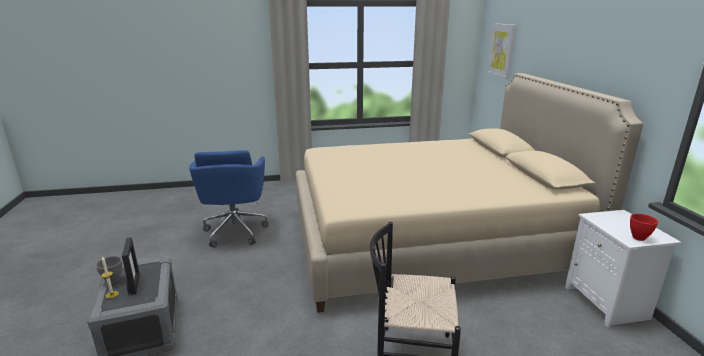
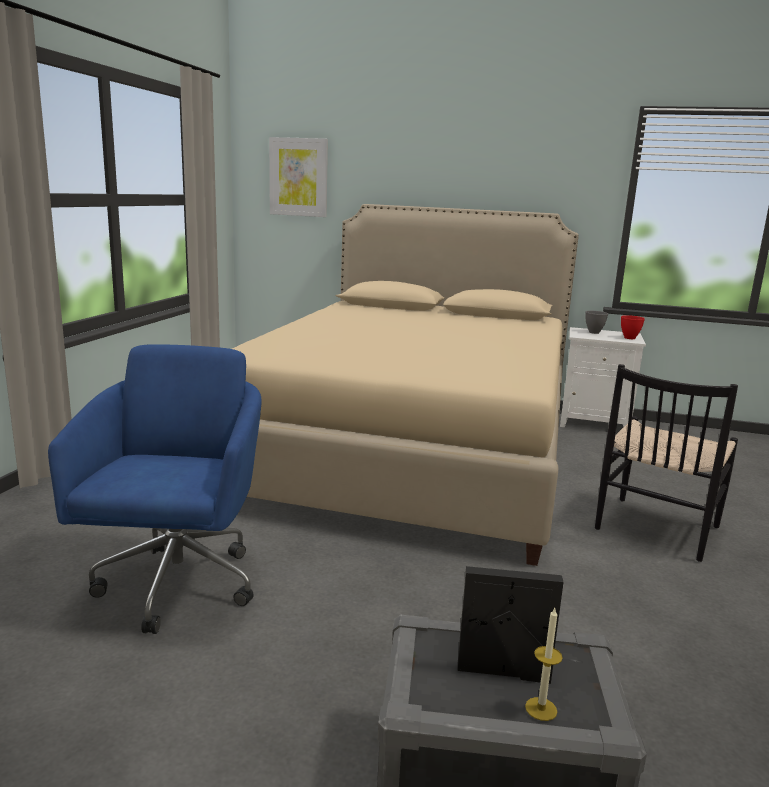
camera: 65 degrees left, 5 degrees down
(113, 280) = (472, 705): grey bowl -> grey bowl (594, 332)
(235, 231) = (176, 590): blue office chair -> blue office chair turned 105 degrees counterclockwise

